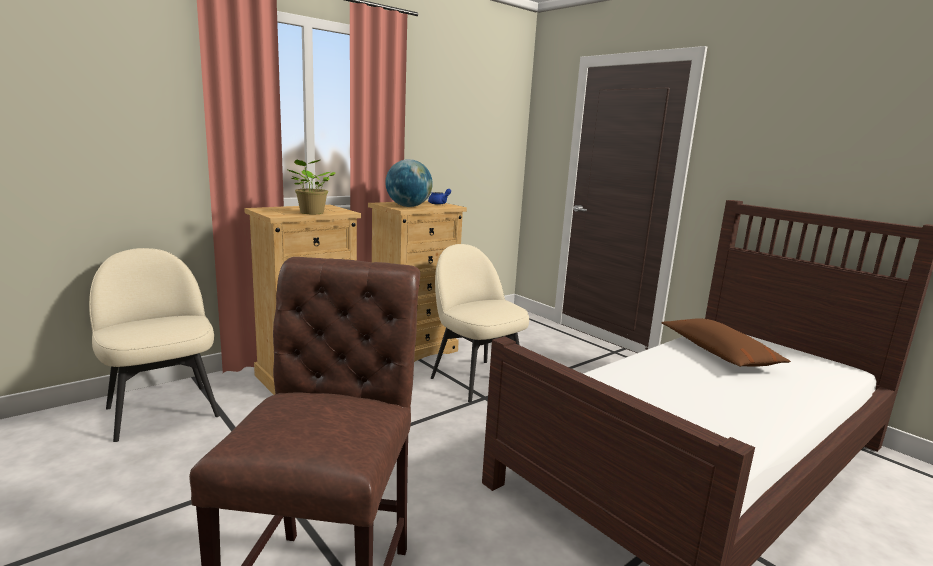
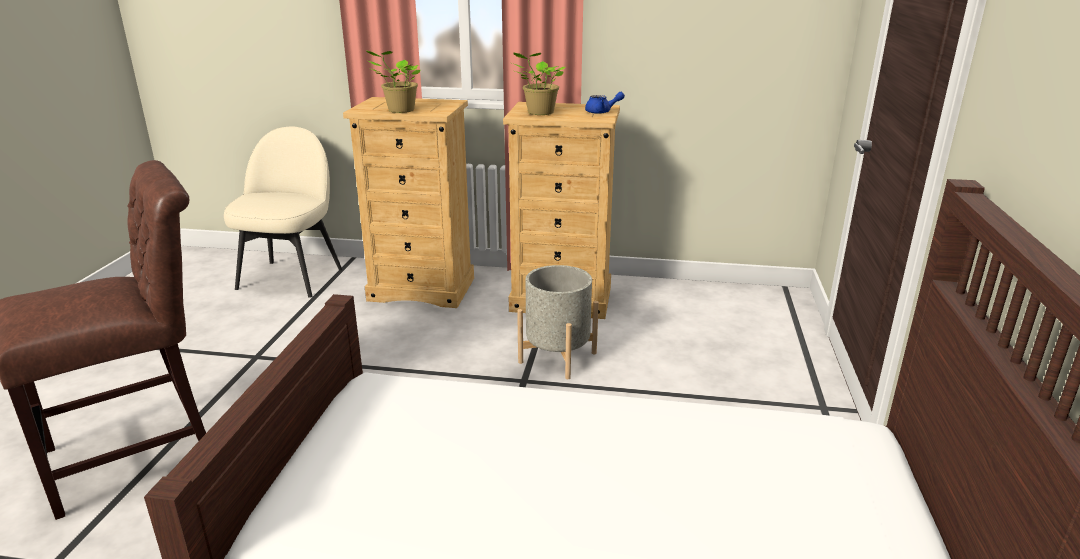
camera: 50 degrees right, 10 degrees up
(408, 206) = (539, 113): globe -> potted plant
(476, 379) = (557, 357): beige chair -> grey planter
(718, 353) = (719, 452): brown pillow -> none

